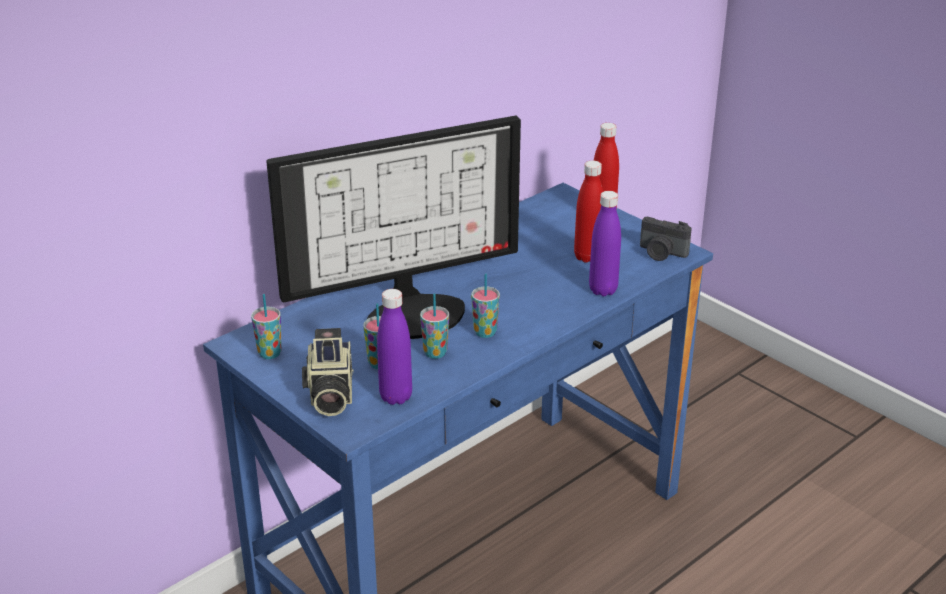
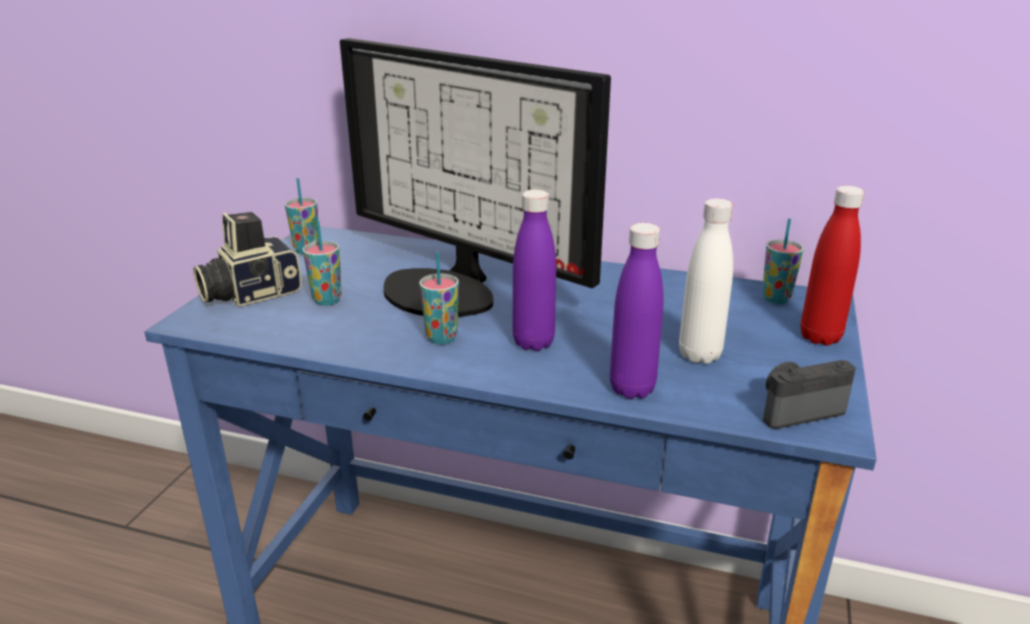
camera: 60 degrees right, 5 degrees down
(396, 397) = (266, 325): purple bottle -> purple bottle (533, 342)
(435, 353) = (371, 322): cup -> cup (776, 298)
(587, 257) = (699, 355): red bottle -> white bottle
(661, 253) = (796, 409): camera -> camera turned 75 degrees clockwise

